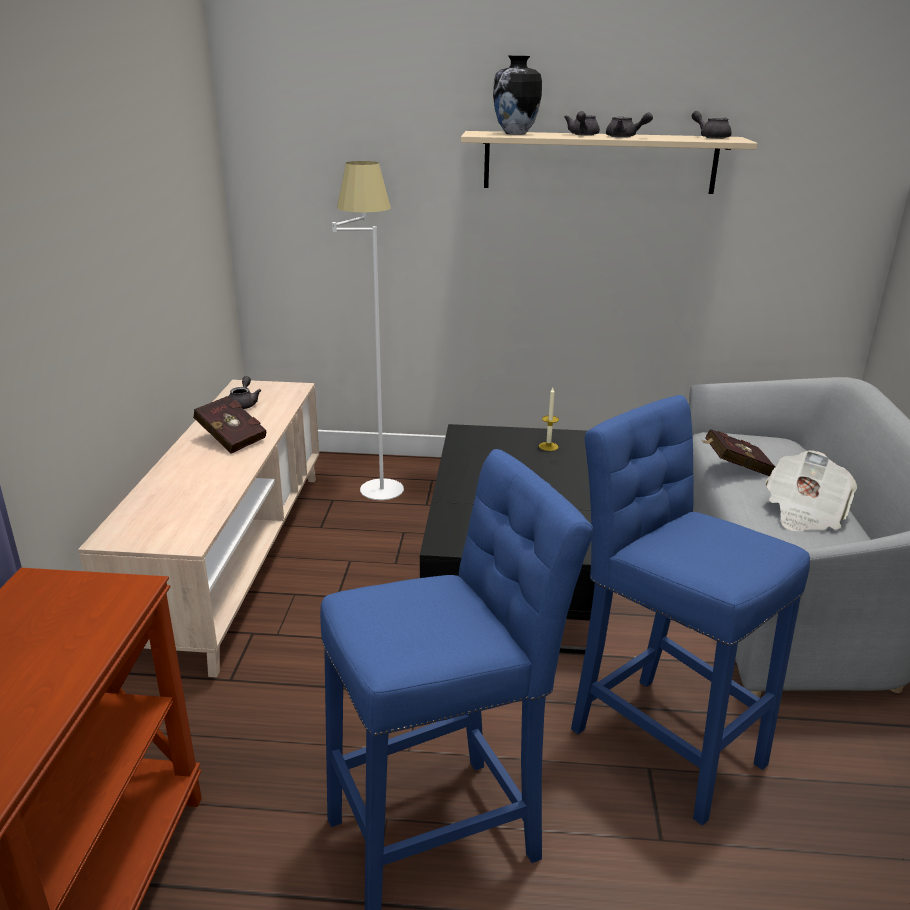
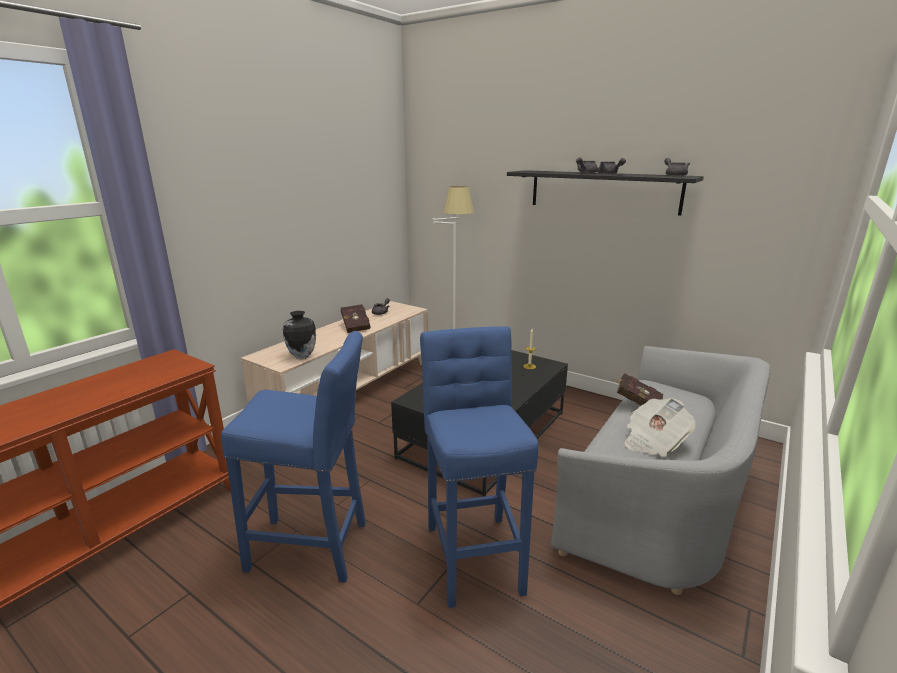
camera: 30 degrees right, 5 degrees down
(515, 133) = (544, 171): vase -> vase (301, 356)
(599, 162) = (603, 191): beige shelf -> black shelf

